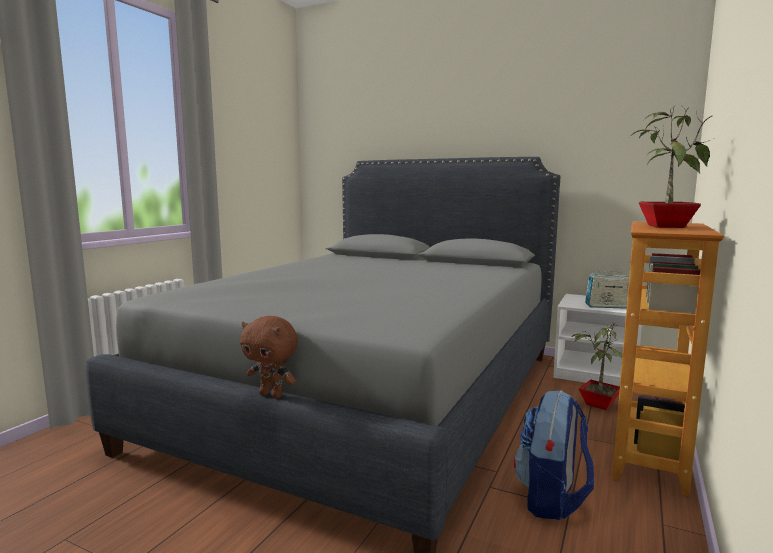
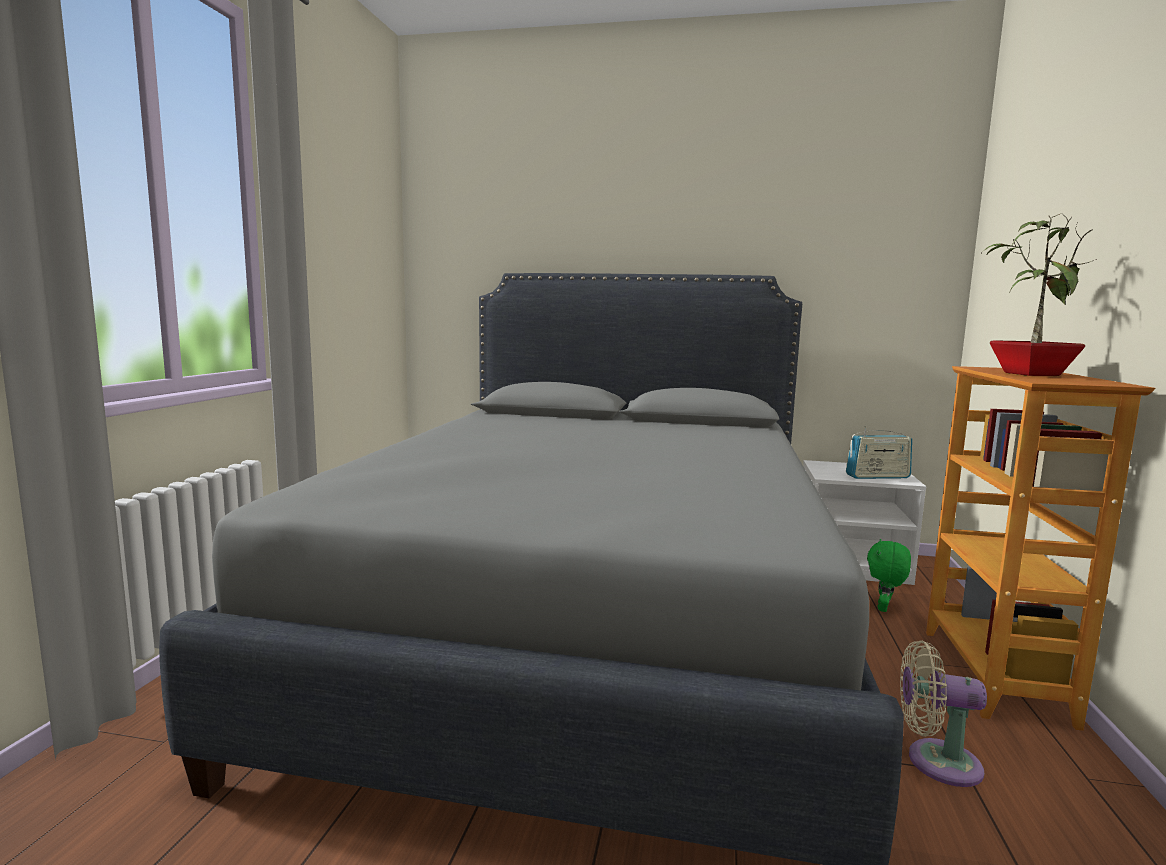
camera: 15 degrees left, 0 degrees up
(272, 395) = (572, 665): brown plush toy -> none
(552, 499) = (936, 762): backpack -> beige fan
(597, 404) = (884, 608): potted plant -> green plush toy

